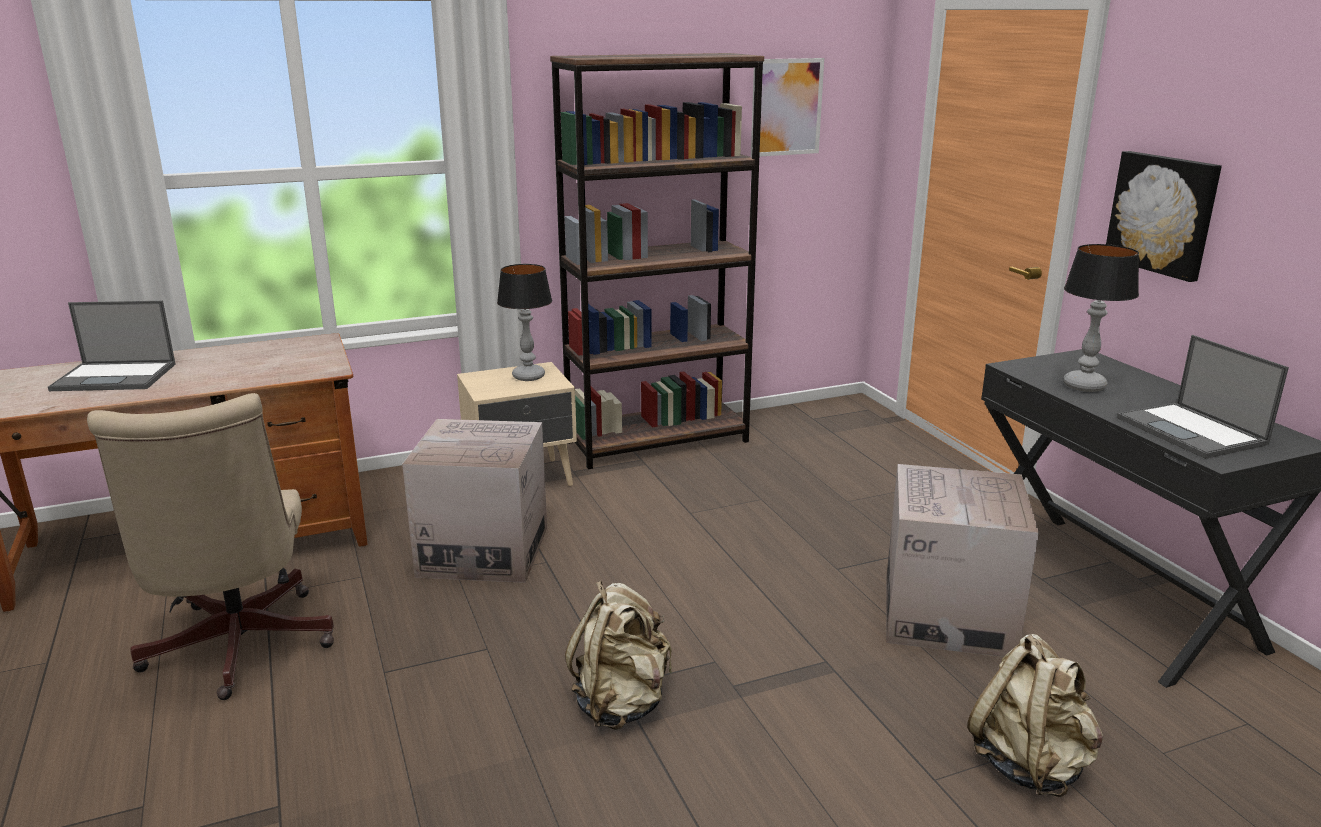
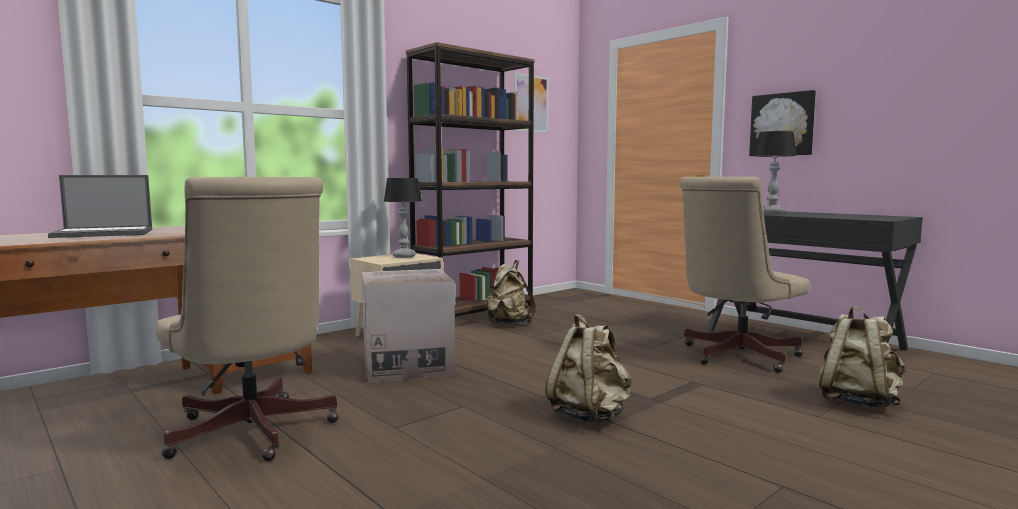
camera: 20 degrees left, 15 degrees down
(683, 476) = (508, 324): none -> beige backpack
(947, 615) = (734, 356): cardboard box -> beige office chair
(1192, 431) = (852, 217): laptop -> none

